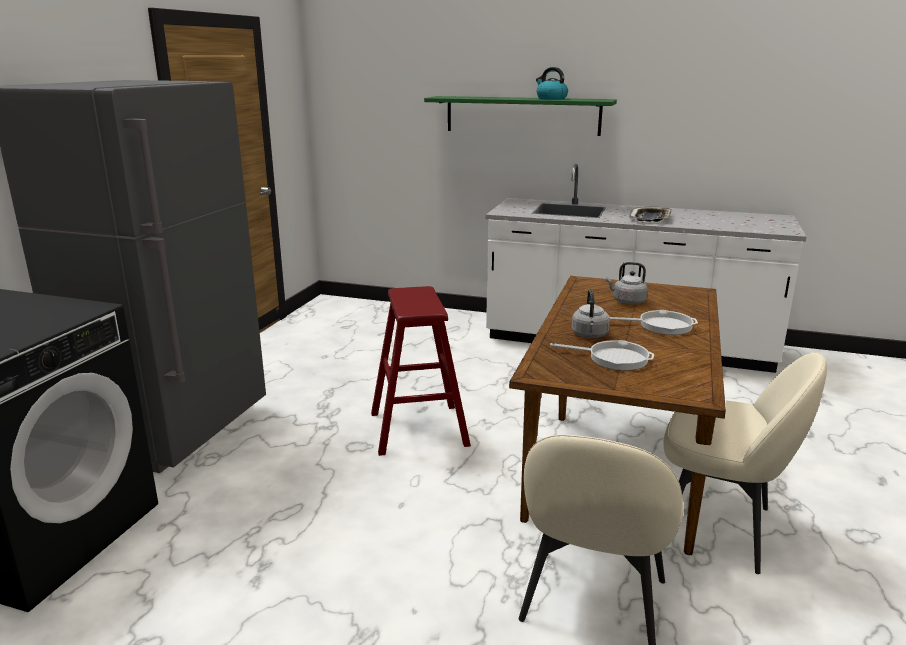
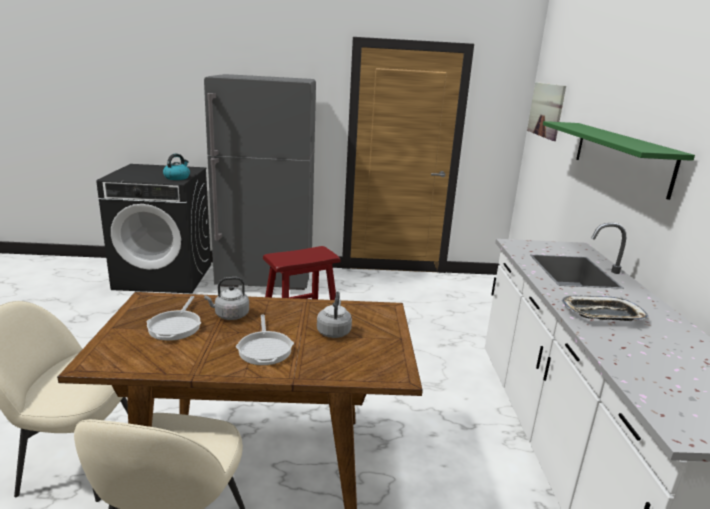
camera: 70 degrees right, 0 degrees up
(354, 90) = (546, 110): none -> picture
(551, 98) = (623, 139): kettle -> kettle (177, 177)

